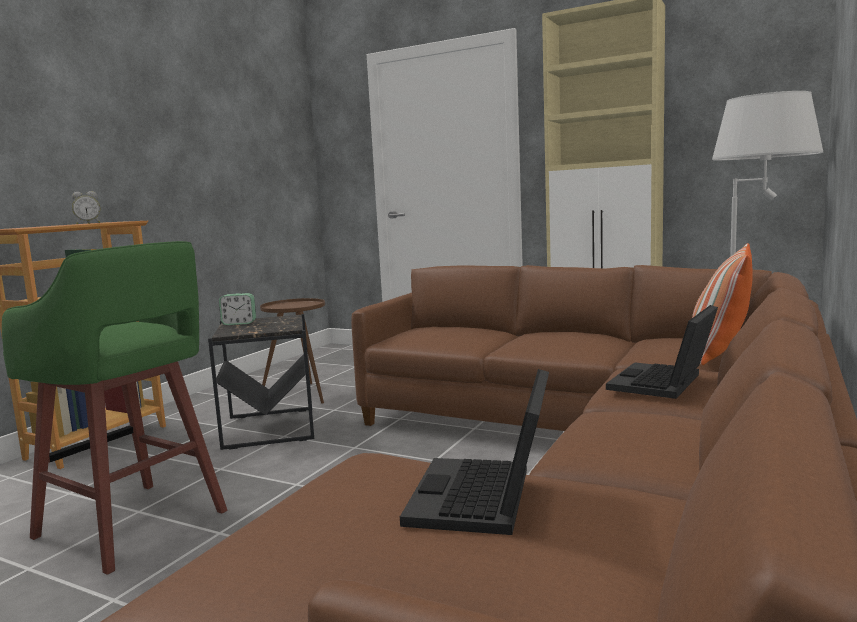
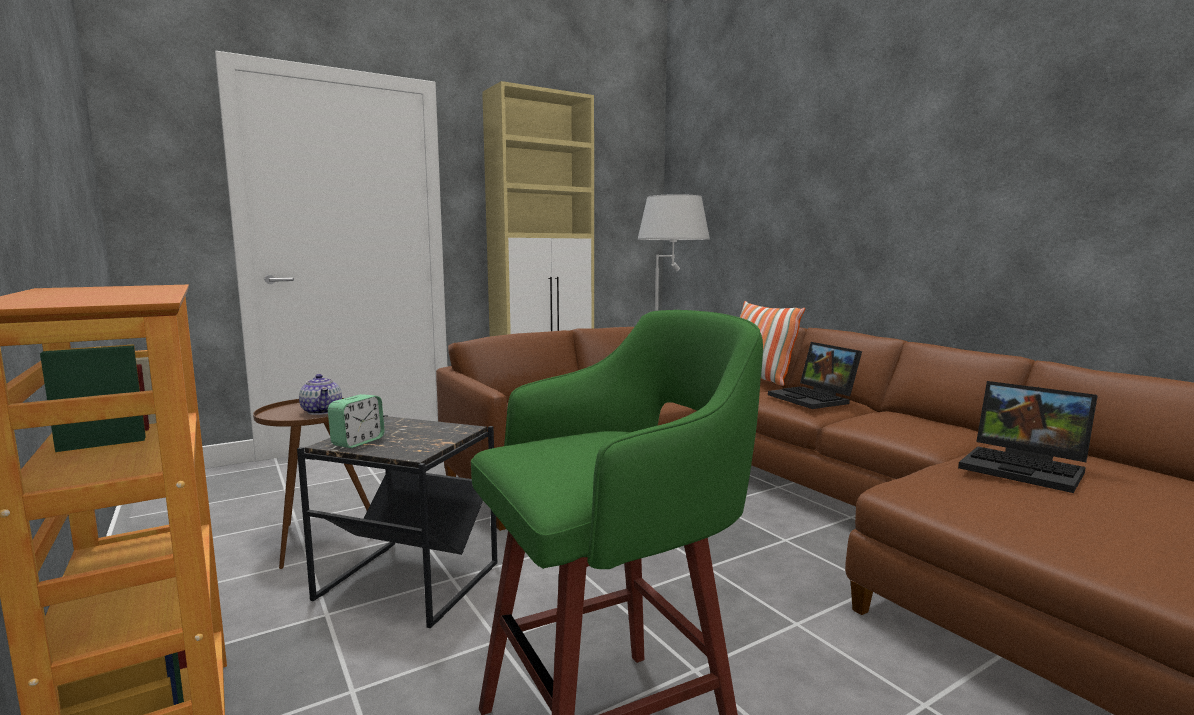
camera: 60 degrees left, 0 degrees up
(88, 223) = (135, 290): alarm clock -> none
(298, 307) = (322, 411): none -> teapot

